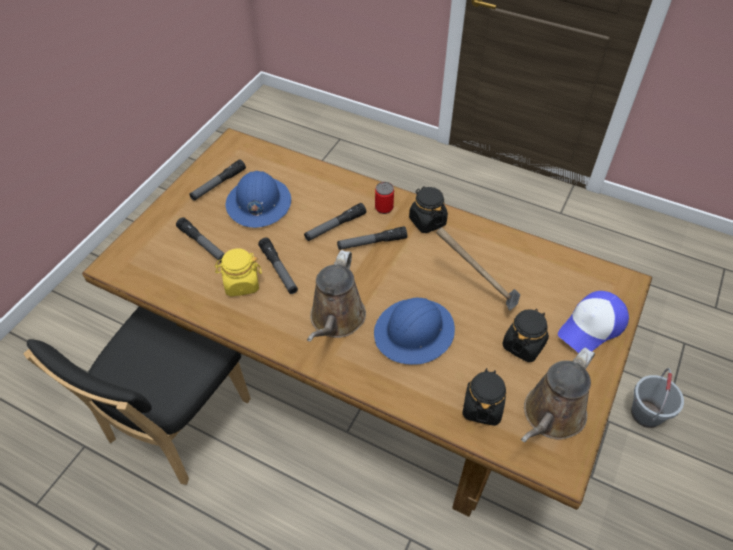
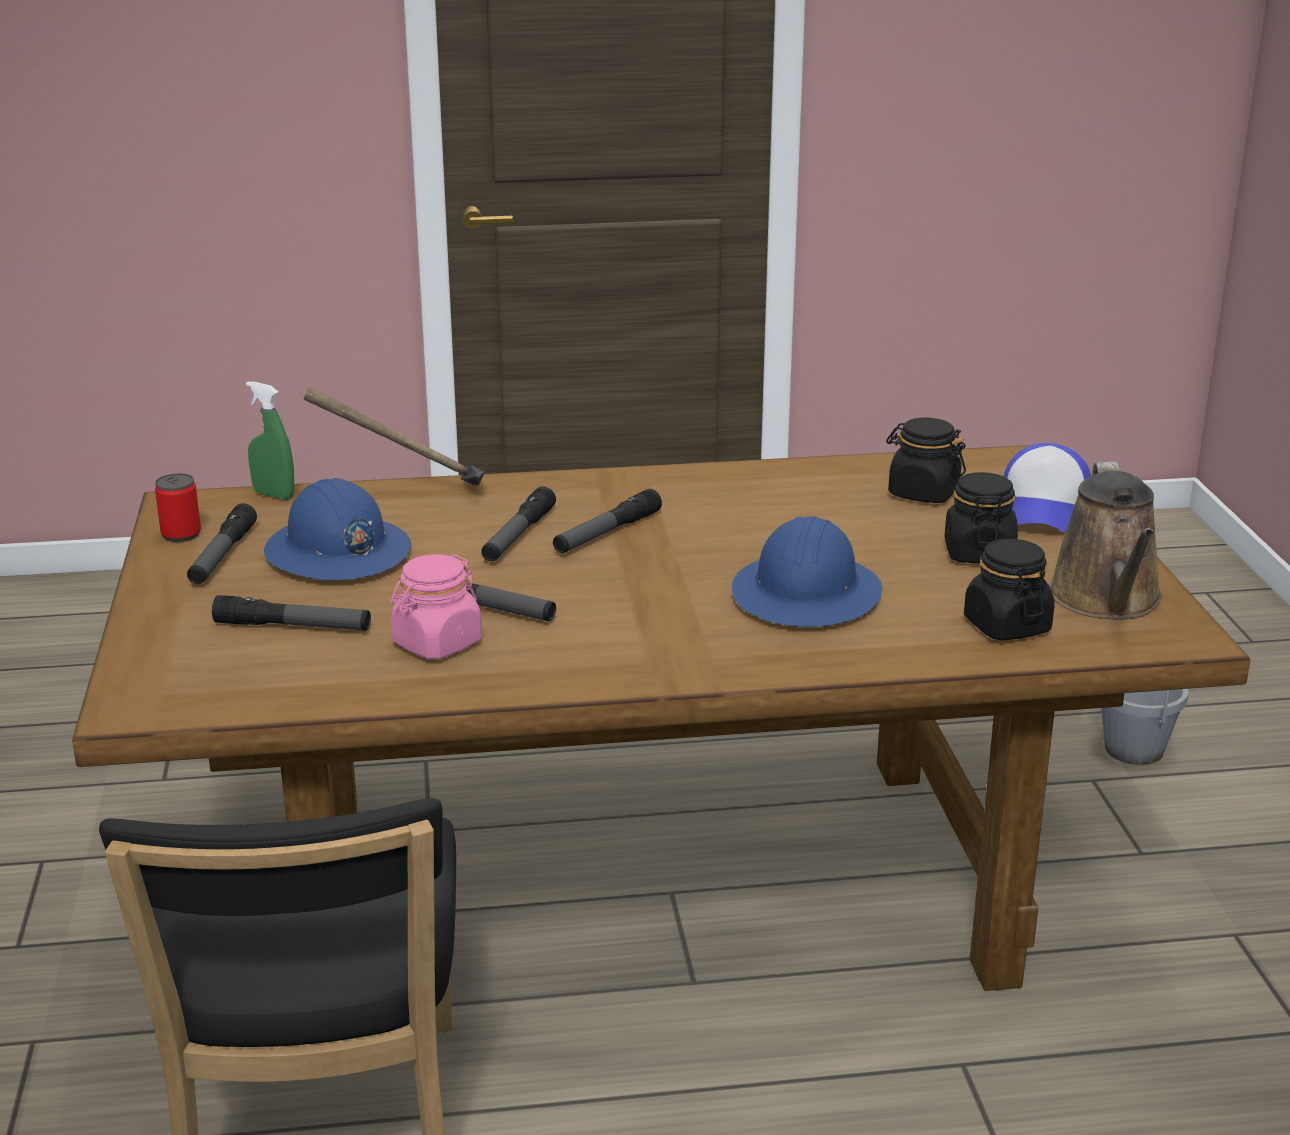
camera: 35 degrees left, 25 degrees down
(241, 284) = (436, 643): yellow jar -> pink jar
(269, 152) = (274, 495): none -> green spray bottle
(336, 320) = (664, 624): brown watering can -> none
(384, 208) = (575, 494): can -> can (181, 534)
(427, 221) = (666, 487): black jar -> black jar (923, 493)
(477, 291) = (841, 527): hammer -> hammer (408, 494)

